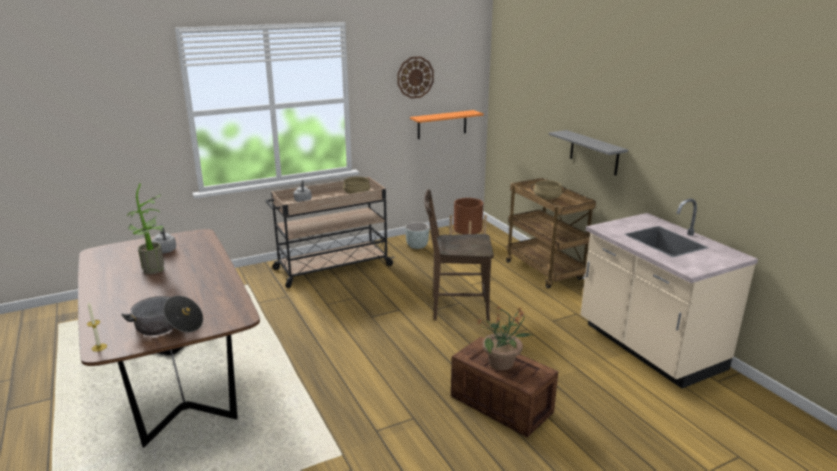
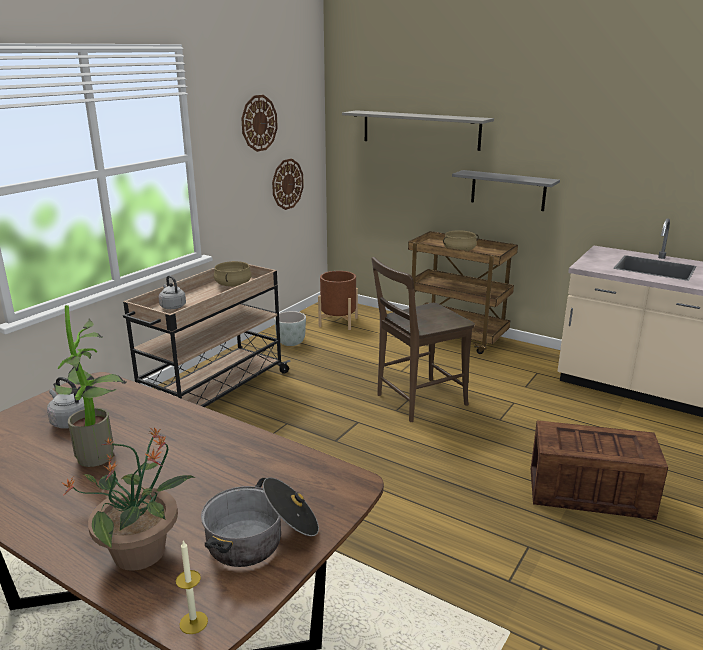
camera: 30 degrees left, 0 degrees up
(442, 124) = (287, 184): orange shelf -> wall clock
(502, 363) = (596, 442): potted plant -> potted plant (141, 552)
(542, 92) = (420, 130): none -> grey shelf

